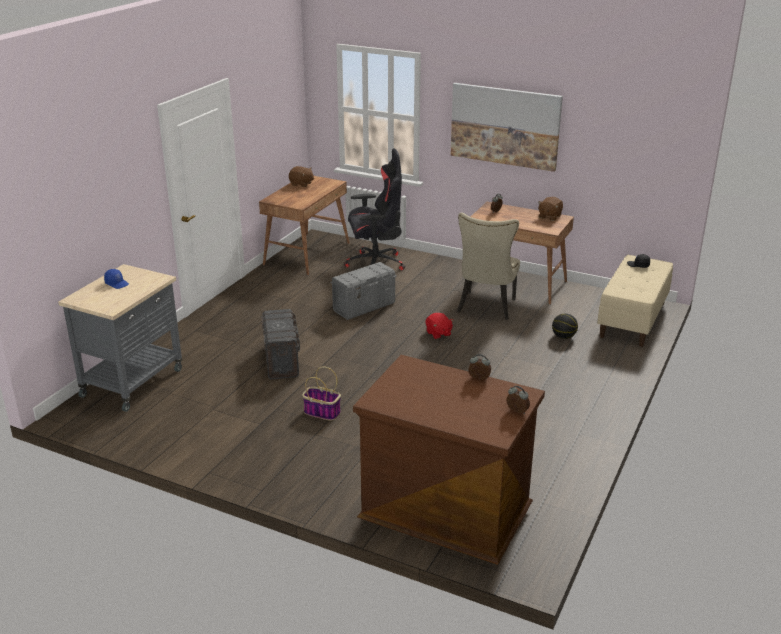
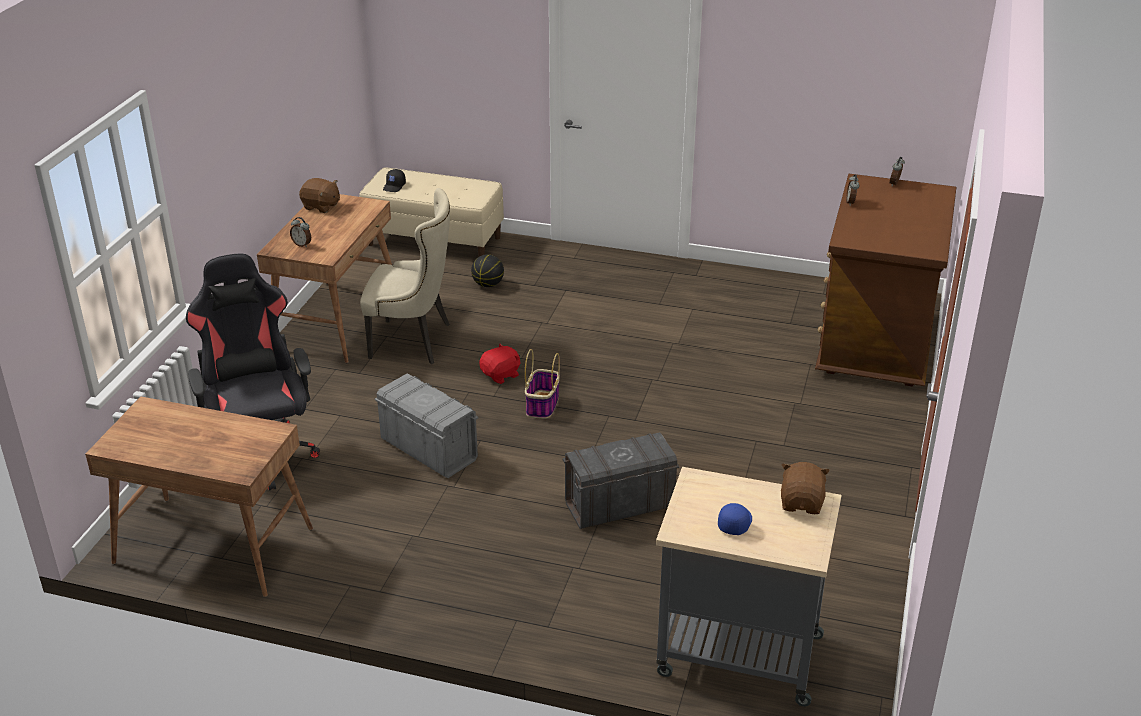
camera: 100 degrees left, 5 degrees up
(301, 184) = (151, 447): brown plush toy -> brown plush toy (802, 503)
(321, 412) = (734, 447): basket -> basket (542, 405)
(505, 126) = (243, 128): picture -> none

